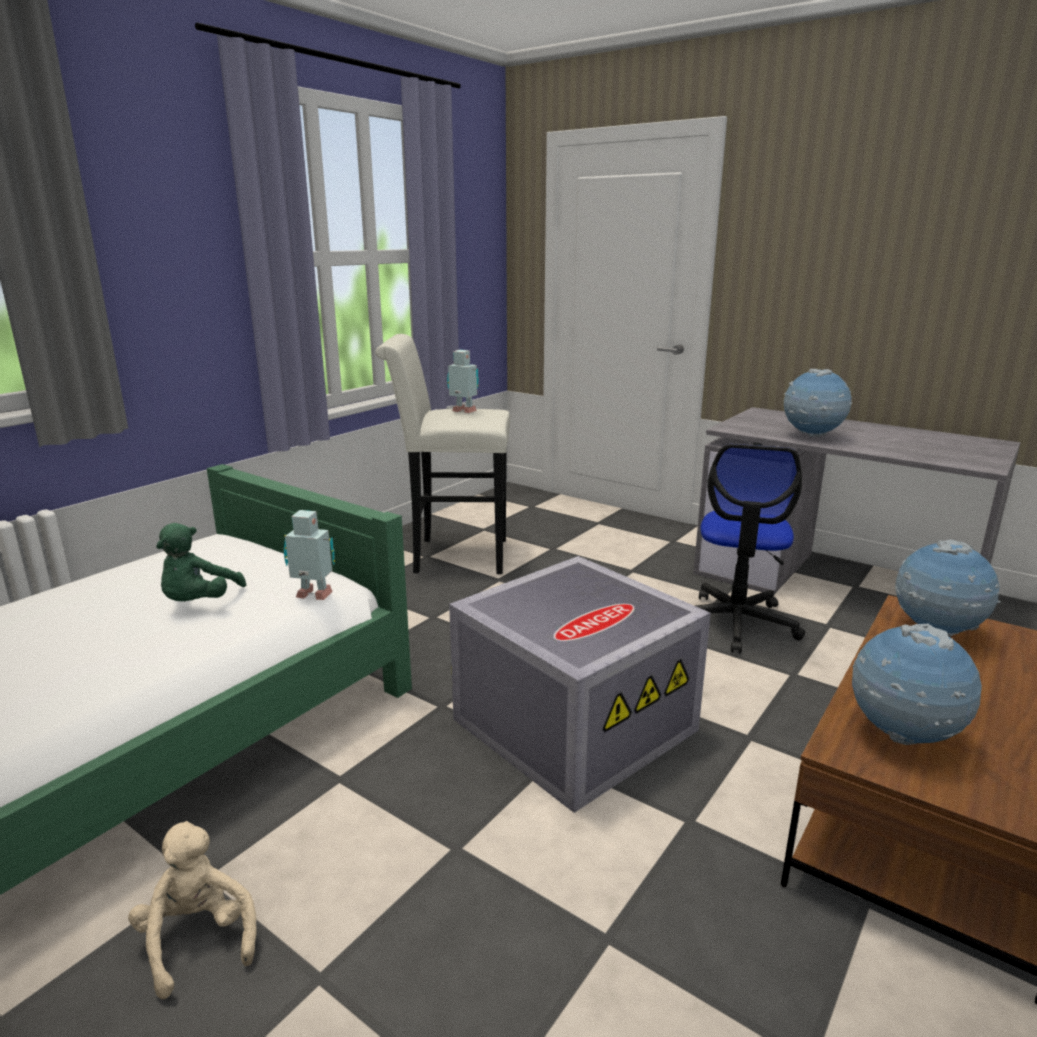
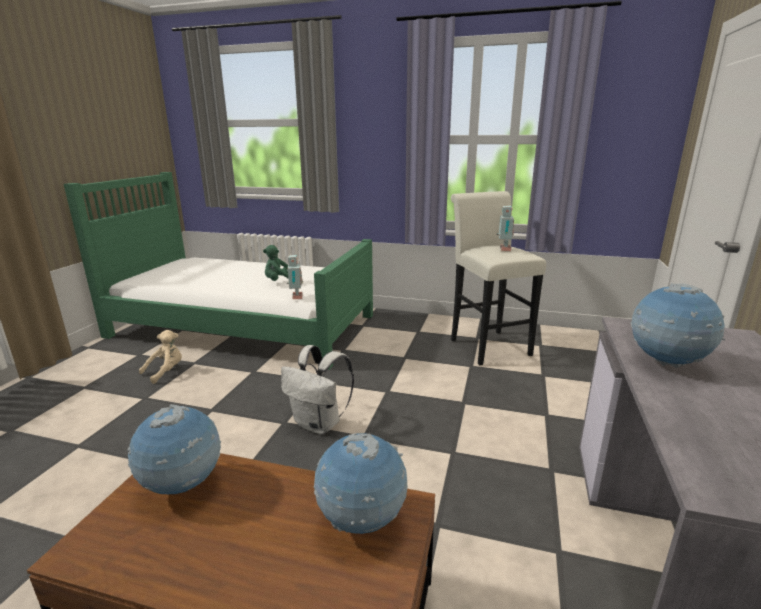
camera: 70 degrees right, 0 degrees up
(574, 722) = (319, 424): grey storage box -> white backpack
(736, 623) = (504, 482): office chair -> none

